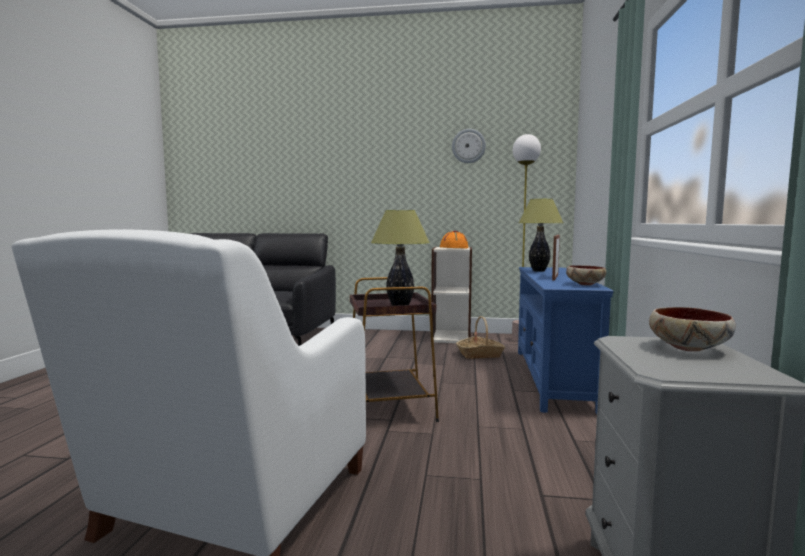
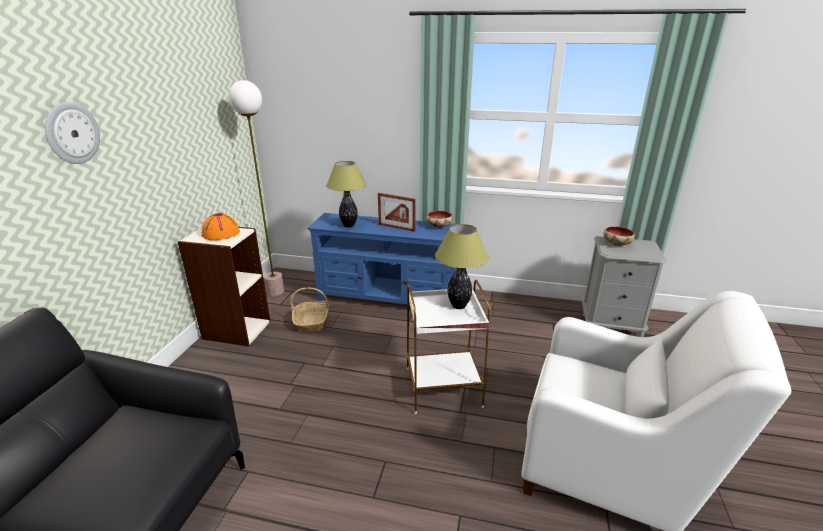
camera: 85 degrees left, 20 degrees up
(390, 409) = (444, 387): brown side table -> white side table
(468, 146) = (171, 95): wall clock -> wall clock (72, 133)

